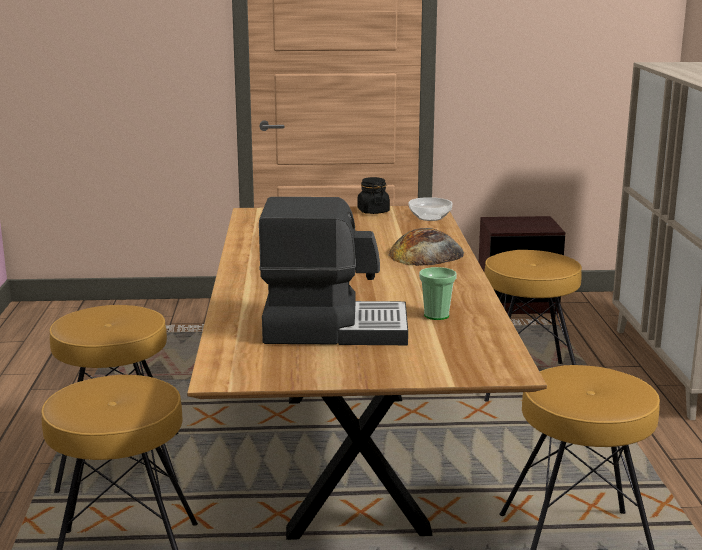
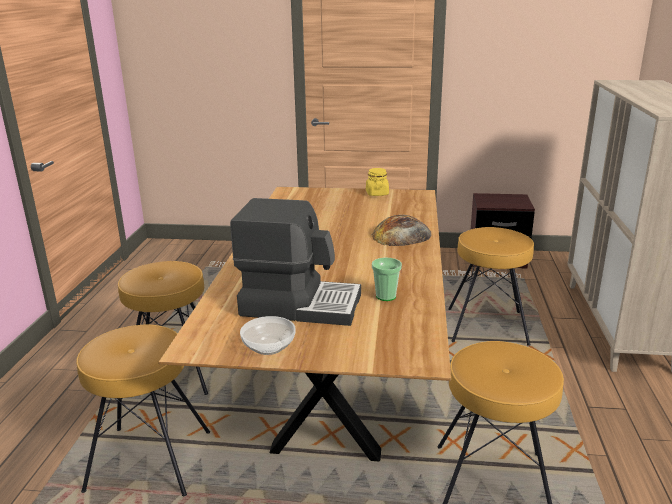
camera: 10 degrees right, 5 degrees up
(373, 211) = (377, 193): black jar -> yellow jar
(430, 217) = (418, 201): bowl -> bowl (269, 346)

